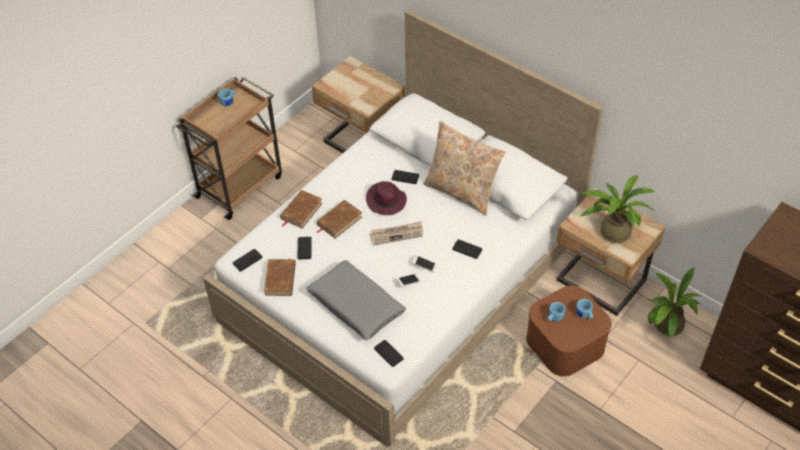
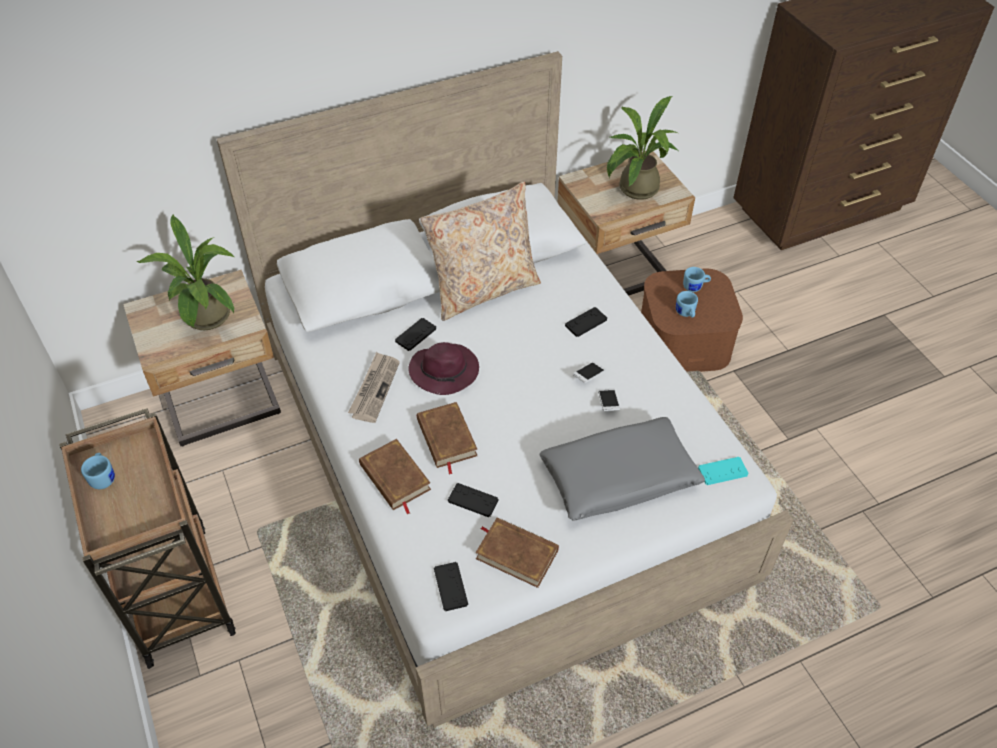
camera: 65 degrees left, 0 degrees up
(388, 353) = (722, 471): black game controller -> turquoise game controller
(397, 234) = (514, 382): newspaper -> newspaper (374, 388)
(665, 327) = (704, 252): potted plant -> potted plant (207, 320)

